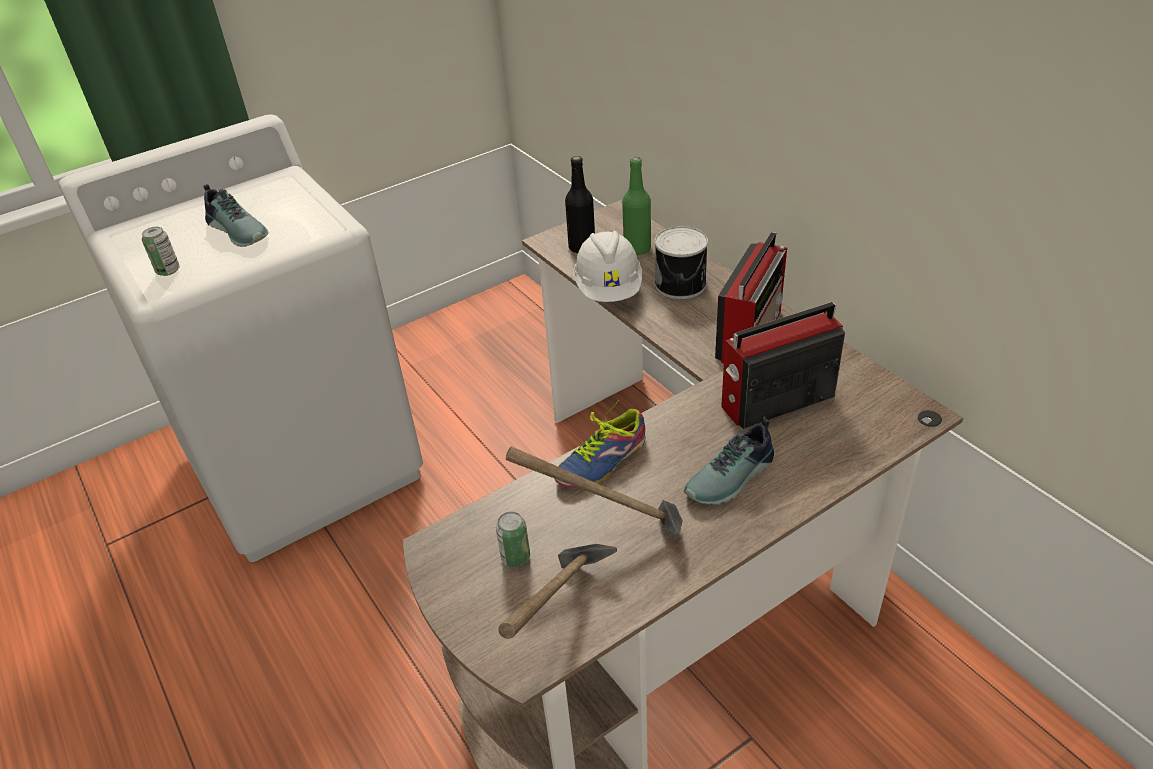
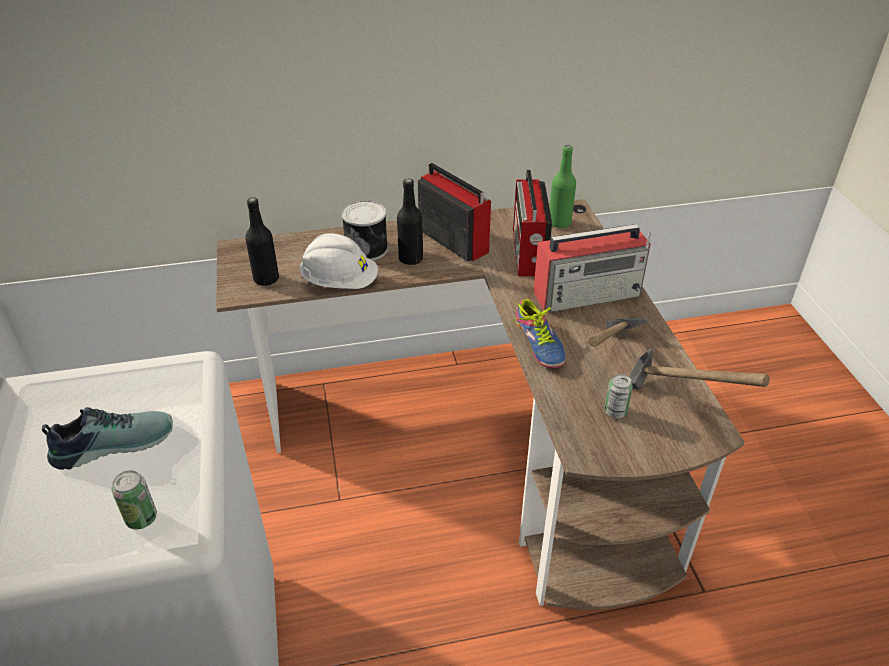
camera: 70 degrees left, 0 degrees up
(637, 249) = (299, 253): green bottle -> green bottle (559, 223)
(687, 318) = (410, 259): none -> black bottle
(732, 478) = (588, 294): shoe -> radio

